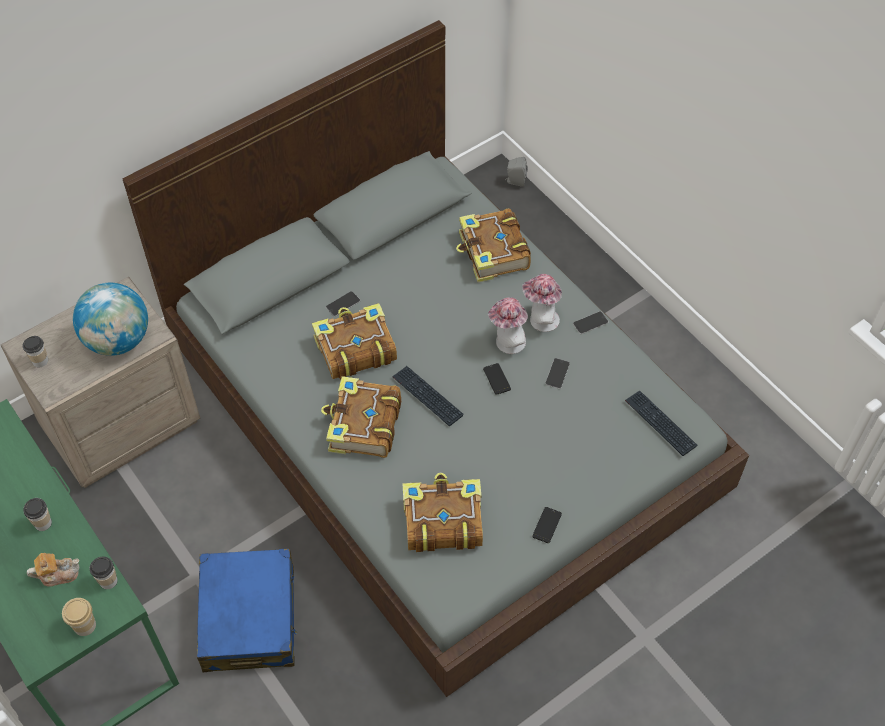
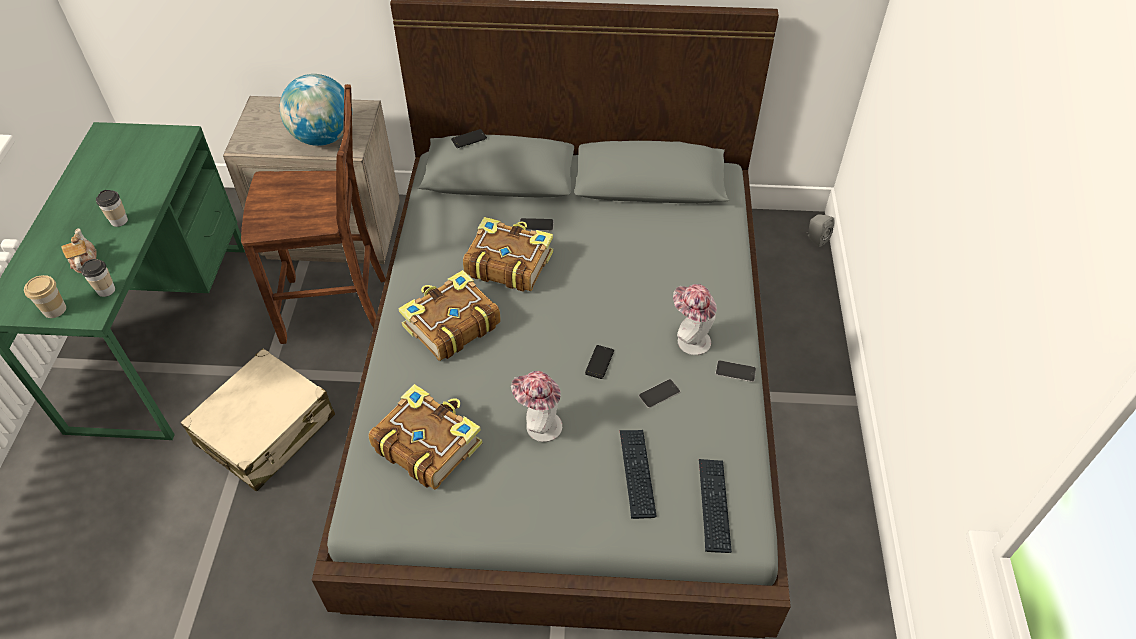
camera: 40 degrees right, 5 degrees down
(40, 361) = (259, 120): cup -> none
(58, 574) = (84, 262): teapot -> teapot turned 135 degrees counterclockwise
(199, 485) = (337, 309): none -> brown chair
(250, 618) = (266, 430): blue suitcase -> beige suitcase
(427, 396) = (525, 337): keyboard -> keyboard (637, 473)
(493, 253) = (703, 260): book -> none
(507, 343) = (639, 339): hat -> hat (539, 425)
(547, 525) = (512, 517): phone -> phone (469, 139)

